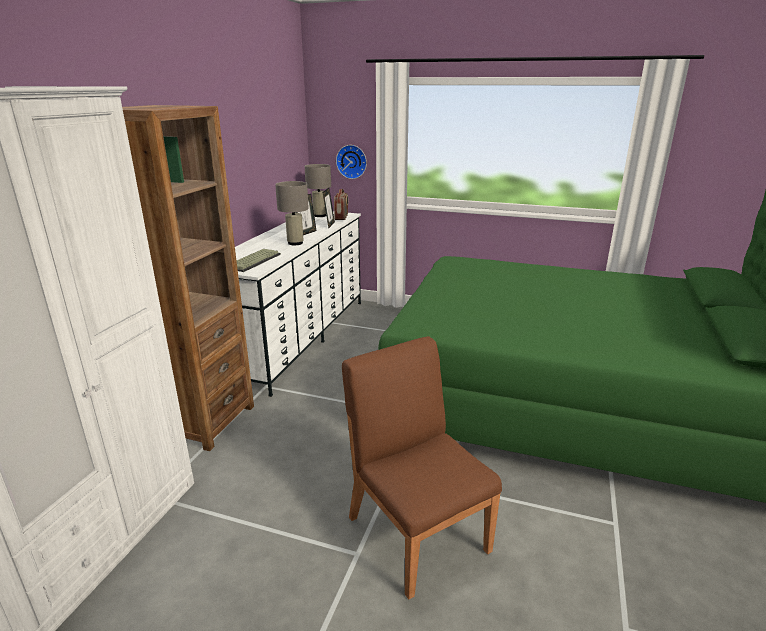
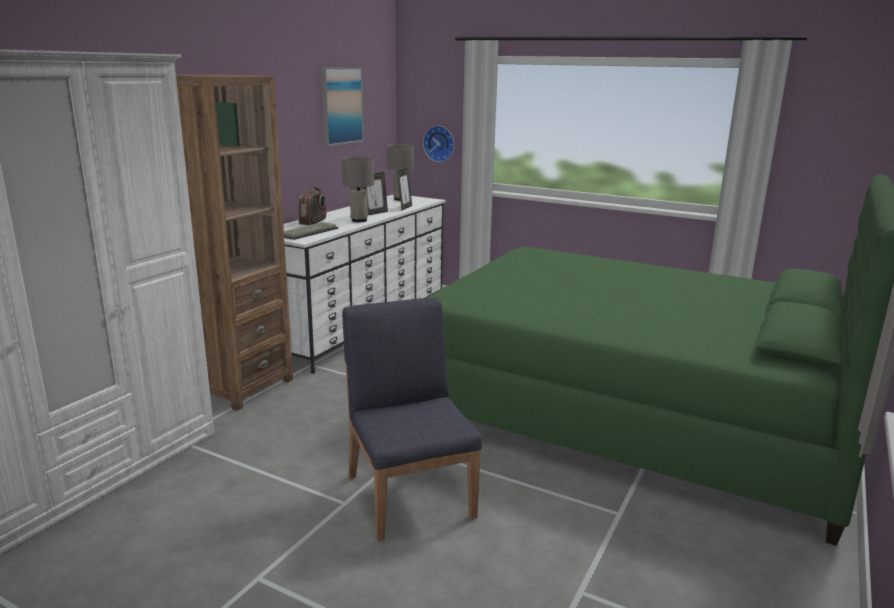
camera: 10 degrees right, 5 degrees down
(263, 130) = (341, 105): none -> picture
(341, 217) = (422, 201): radio -> radio (313, 221)
(417, 532) = (410, 494): brown chair -> blue chair

